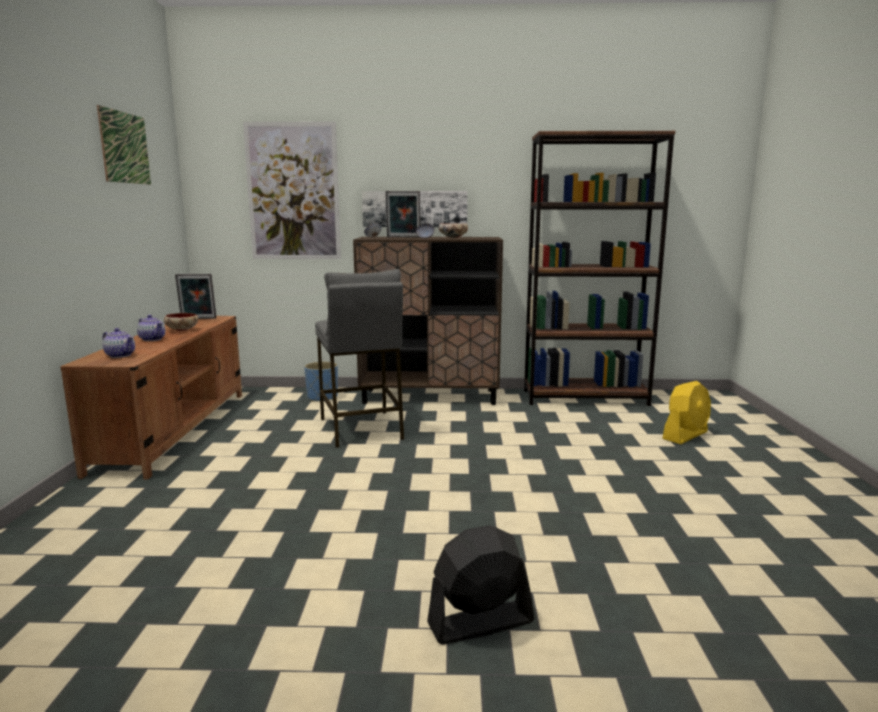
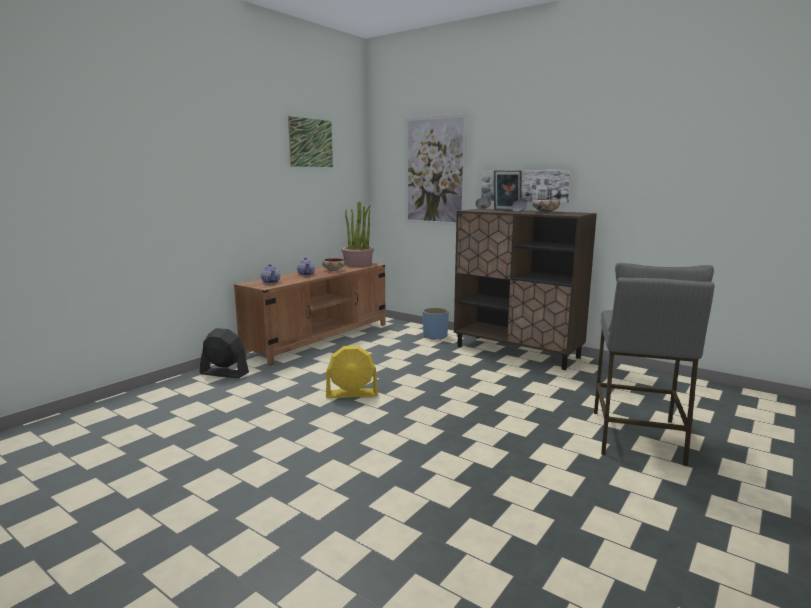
camera: 35 degrees right, 0 degrees up
(198, 319) = (358, 264): picture frame -> potted plant
(361, 429) = (430, 365): grey stool -> grey stool (636, 436)
(480, 622) = (324, 517): black fan -> black fan (224, 373)
(585, 398) = (666, 383): brown bookcase -> none
(685, 435) = (729, 444): yellow fan -> yellow fan (352, 394)

